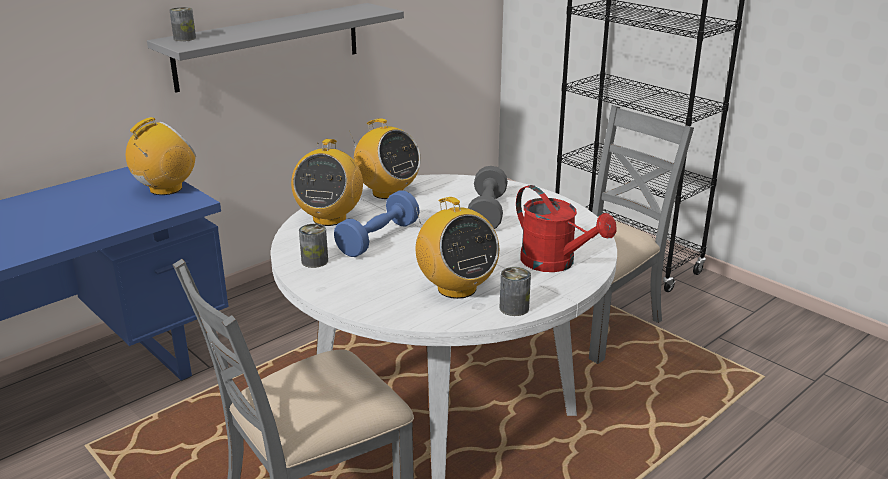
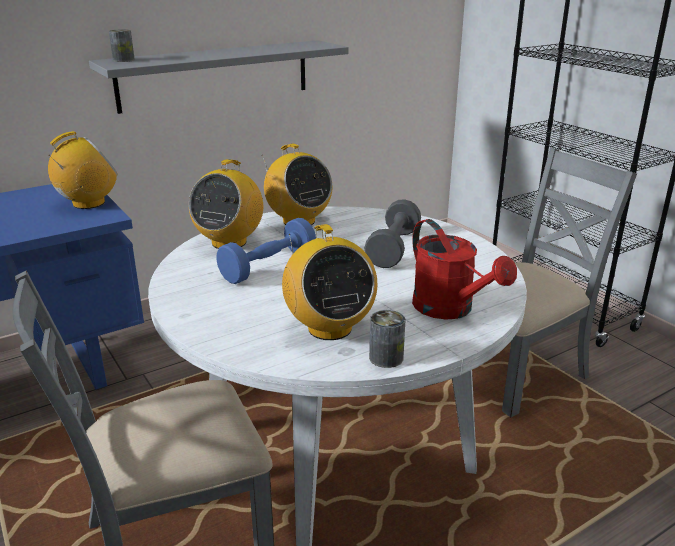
camera: 10 degrees right, 0 degrees up
(314, 261) = (193, 285): can -> none

